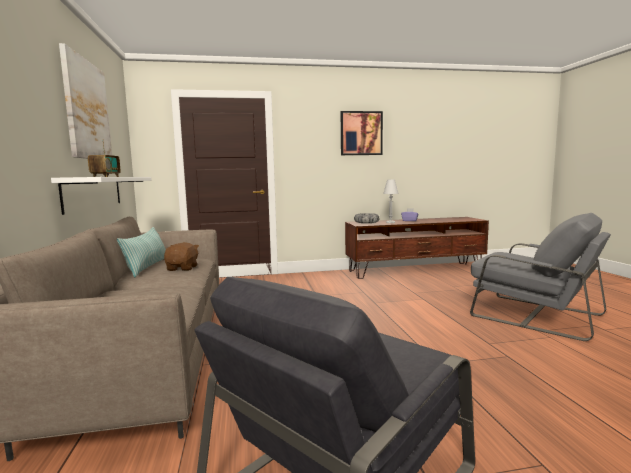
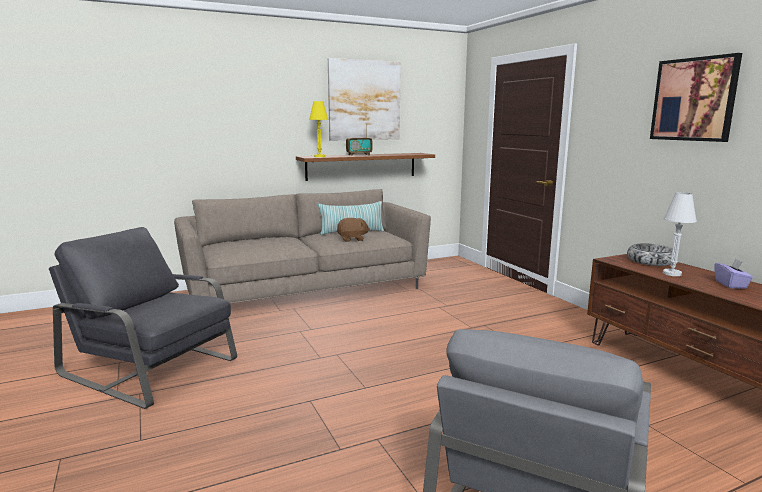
camera: 75 degrees right, 5 degrees up
(94, 192) = (361, 166): white shelf -> brown shelf
(96, 176) = (319, 156): none -> yellow table lamp

